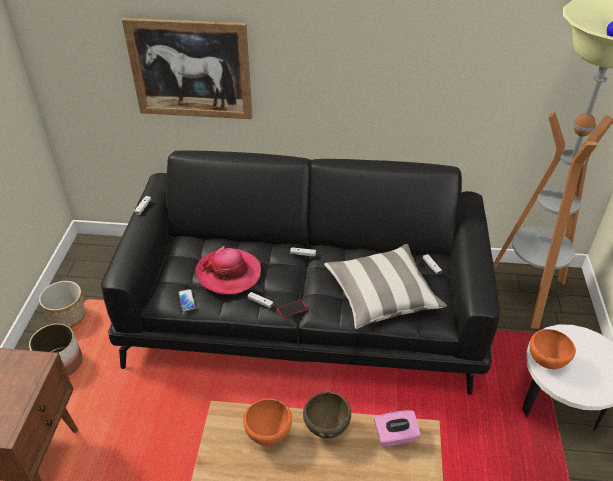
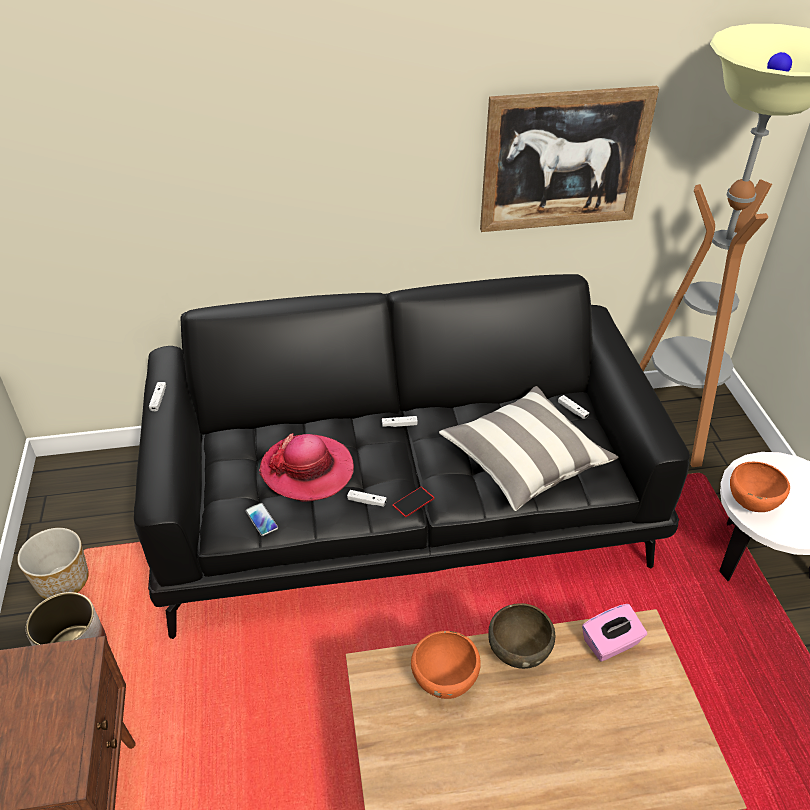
camera: 15 degrees left, 0 degrees up
(190, 69) = (199, 189): picture -> picture (564, 160)

